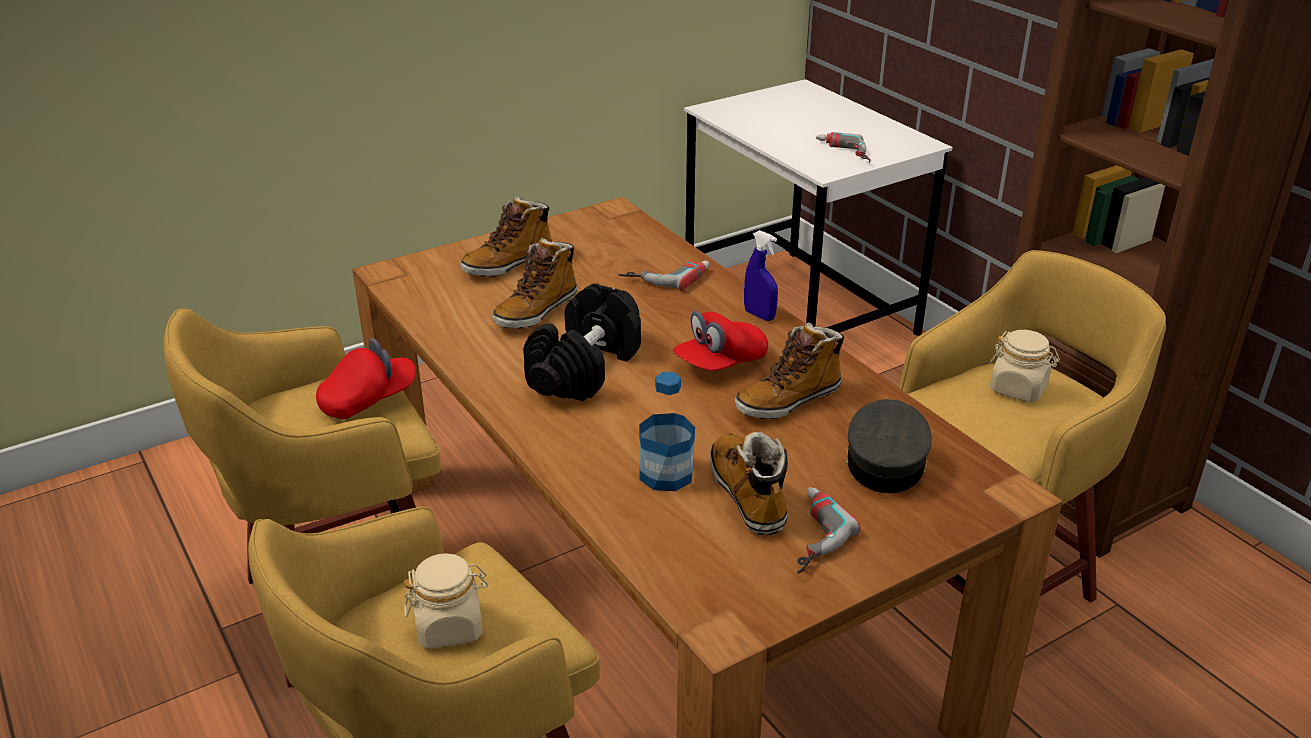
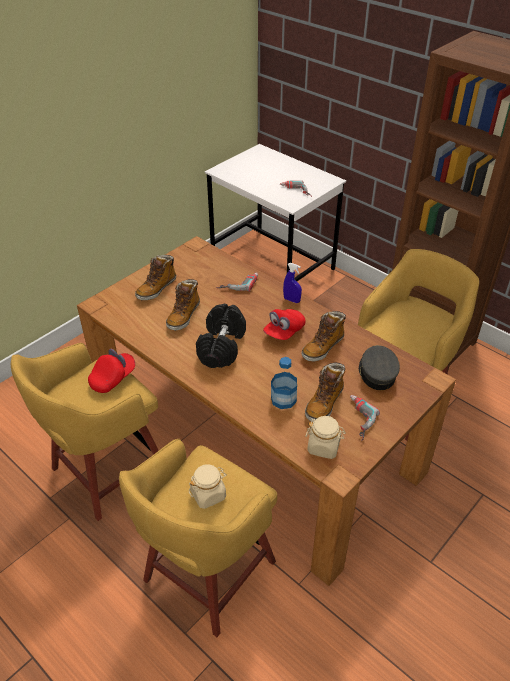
camera: 15 degrees left, 10 degrees up
(748, 495) = (324, 403): boot -> boot turned 120 degrees counterclockwise
(1018, 389) = (413, 316): beige jar -> beige jar (323, 447)

